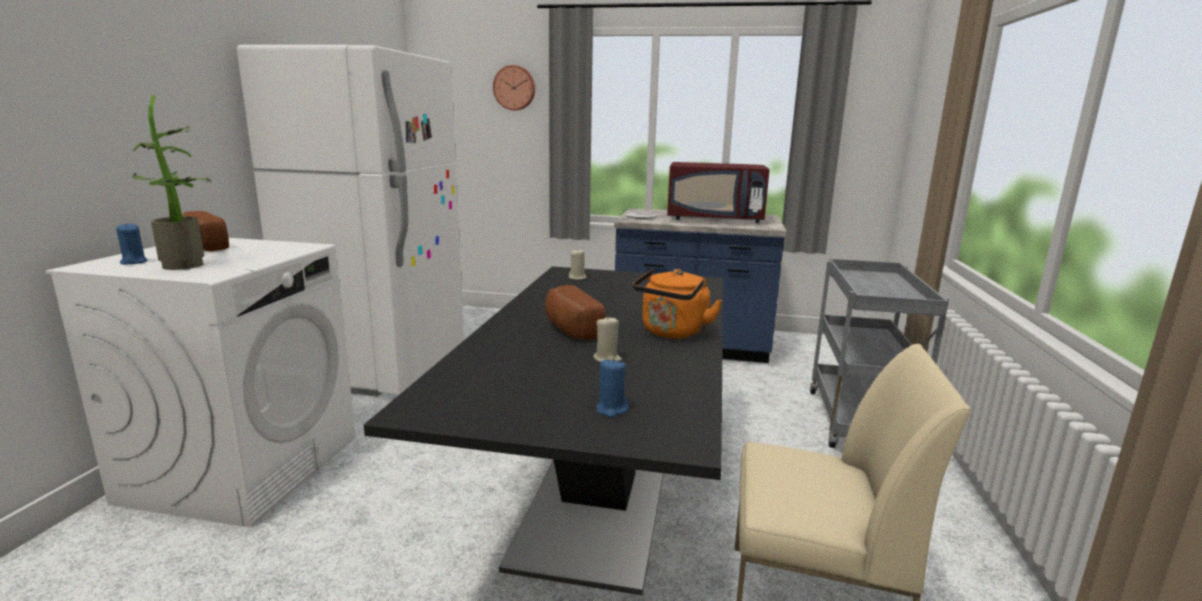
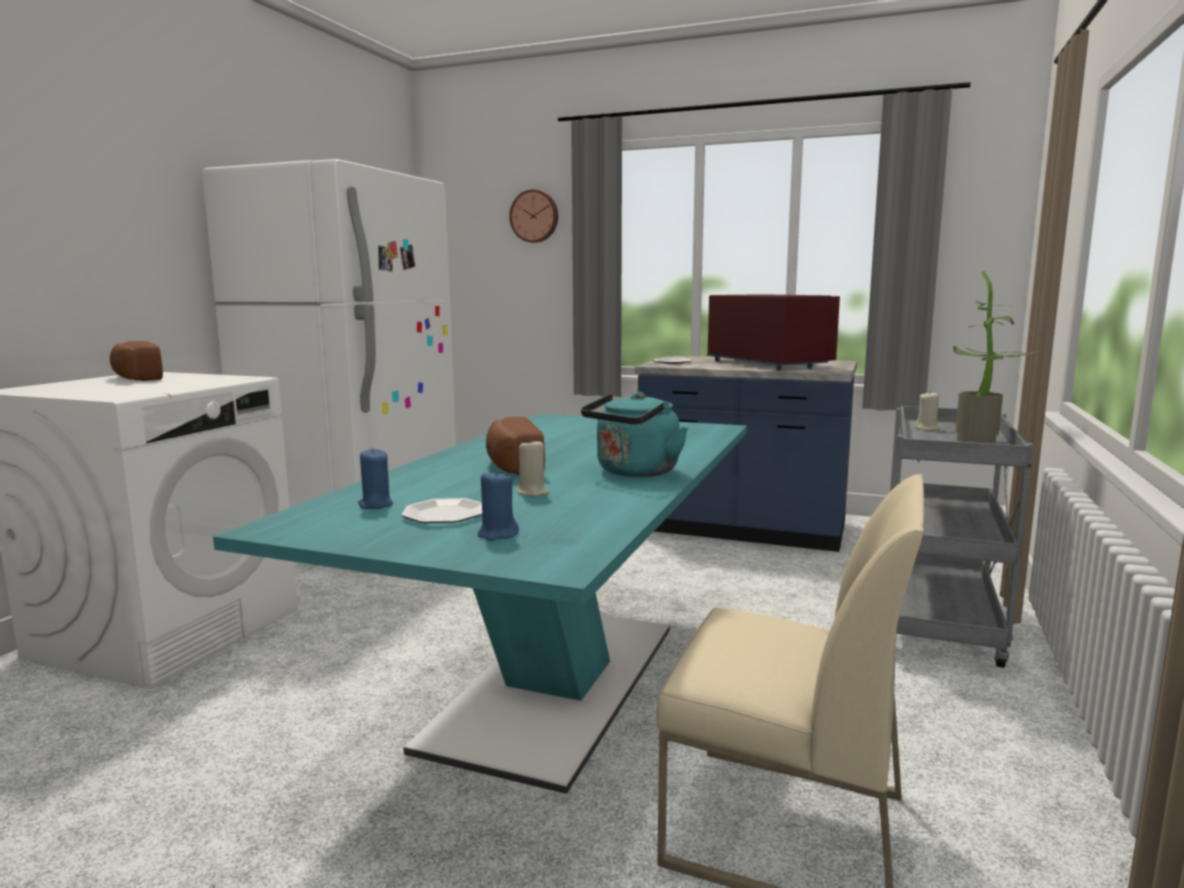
camera: 10 degrees right, 5 degrees down
(133, 262) = (59, 387): blue candle -> blue candle (375, 505)
(189, 266) = (109, 390): potted plant -> potted plant (982, 441)
(553, 388) = (445, 514): none -> plate
(577, 278) = (562, 423): beige candle -> beige candle (927, 428)
(598, 496) = (556, 685): black dining table -> turquoise dining table
(673, 333) = (634, 472): orange kettle -> turquoise kettle
(715, 219) = (767, 364): red microwave -> red microwave turned 135 degrees counterclockwise

